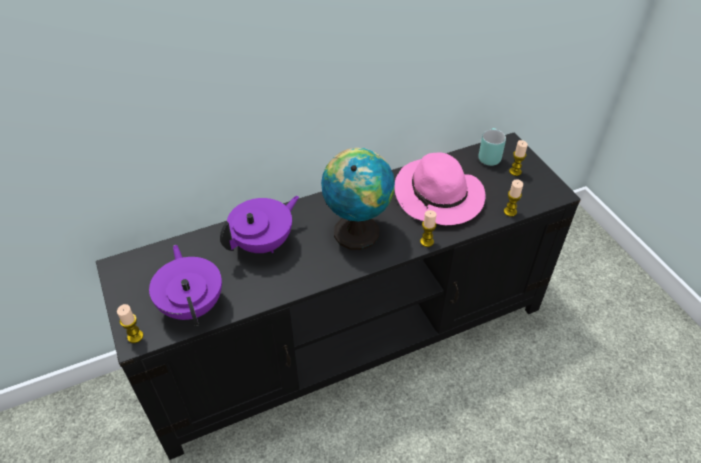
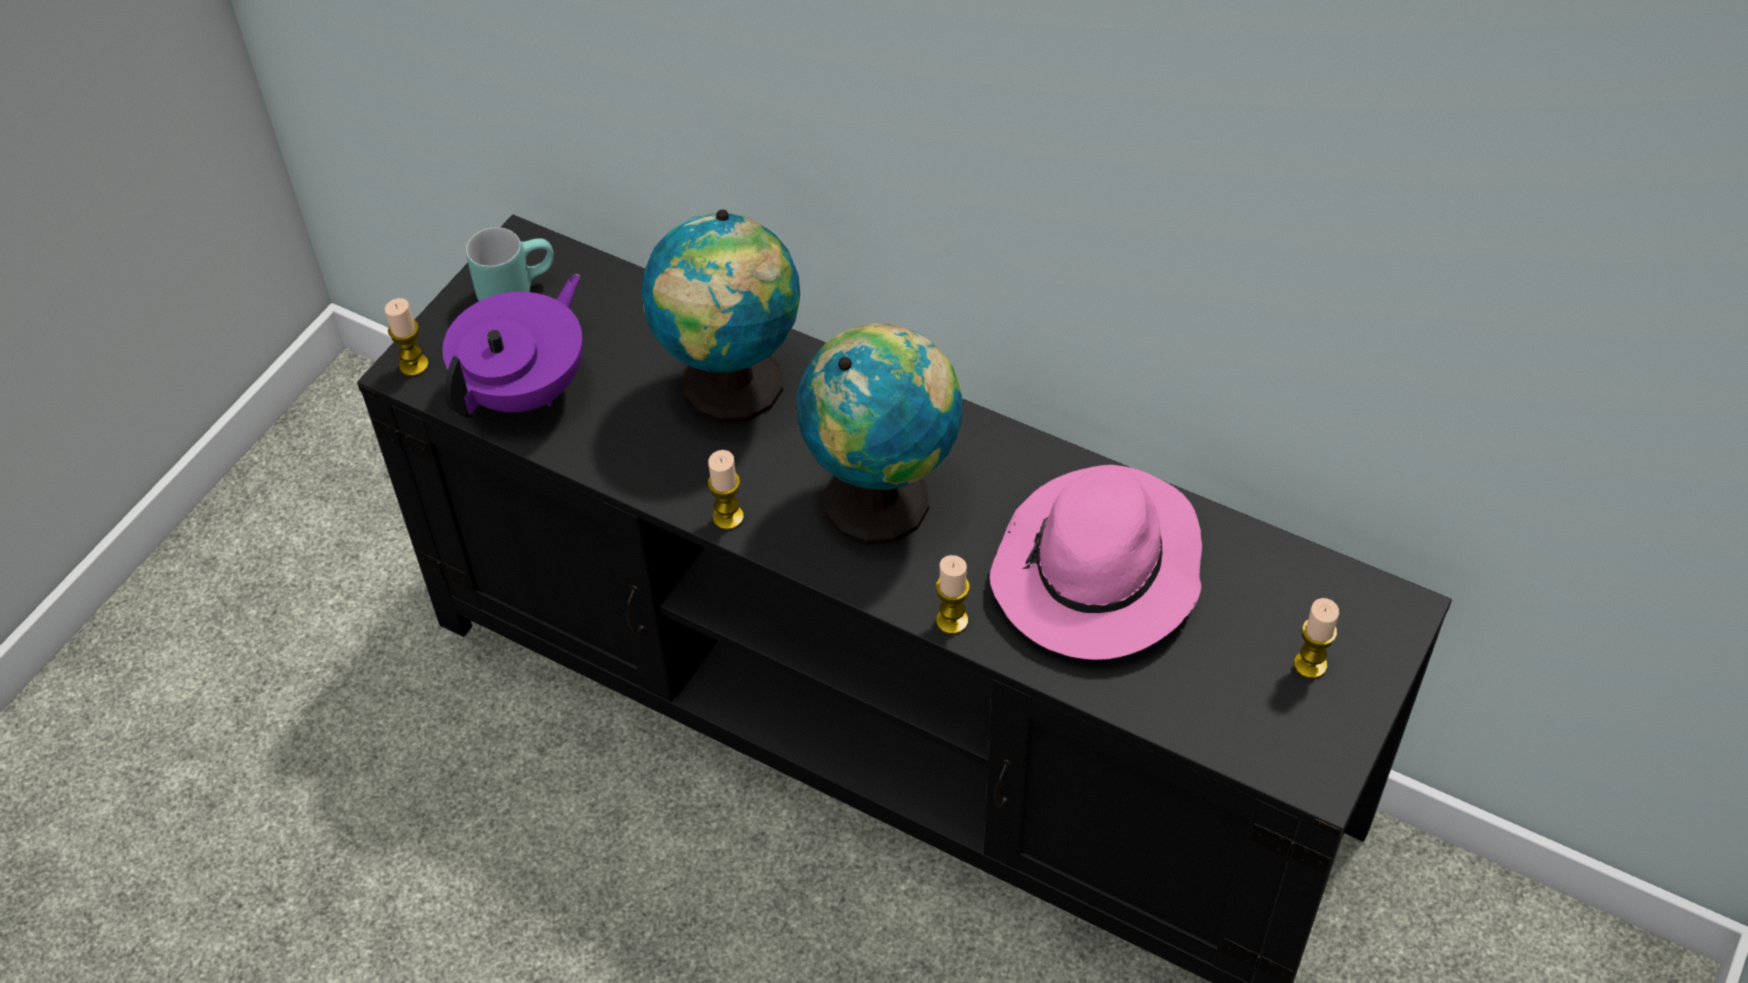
camera: 55 degrees right, 5 degrees up
(264, 243) = (732, 390): purple teapot -> globe
(488, 155) = (1314, 590): turquoise mug -> turquoise mug (515, 288)
(510, 211) = (1170, 716): candle -> candle (728, 517)

